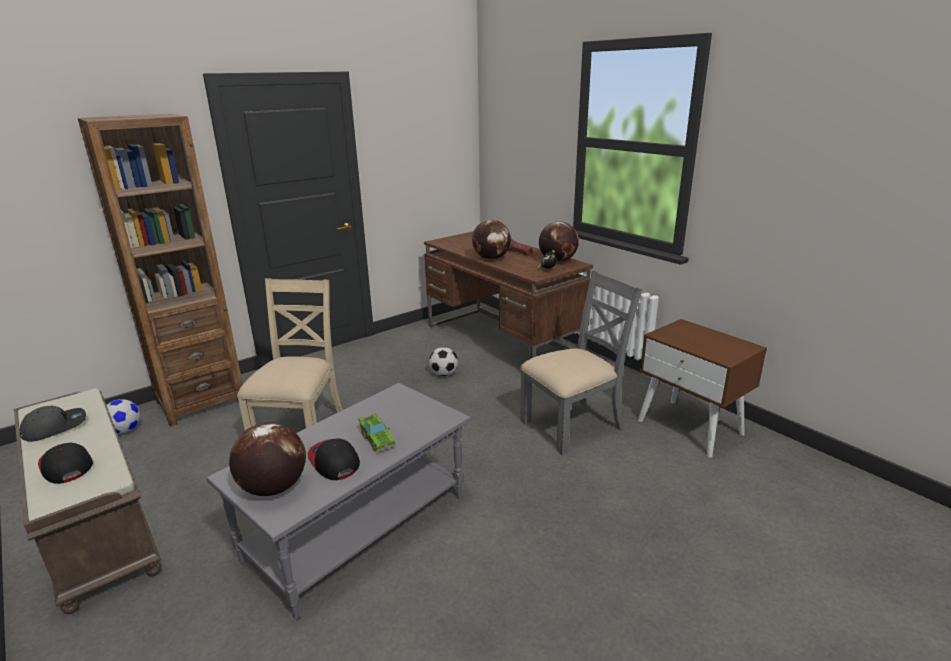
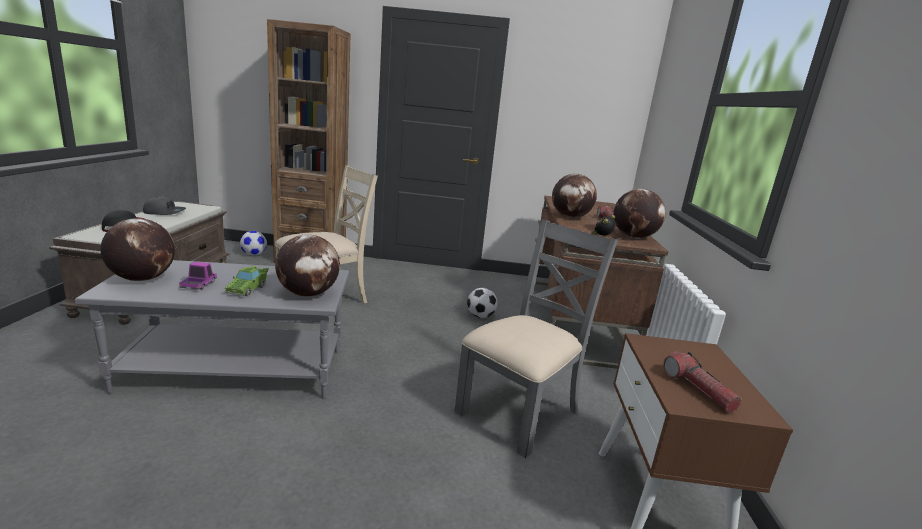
camera: 40 degrees right, 5 degrees down
(333, 461) = (199, 285): cap -> toy truck
(425, 416) = (308, 294): none -> globe
(573, 424) = (520, 411): grey chair -> grey chair turned 60 degrees counterclockwise
(718, 349) = (697, 390): none -> flashlight

